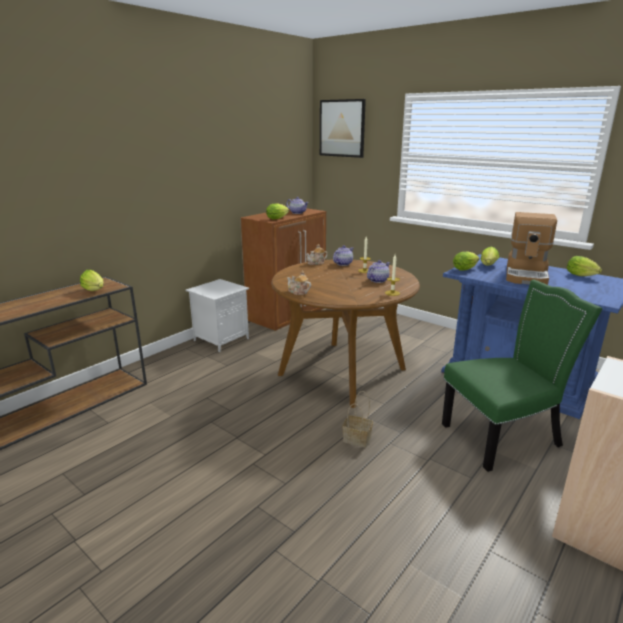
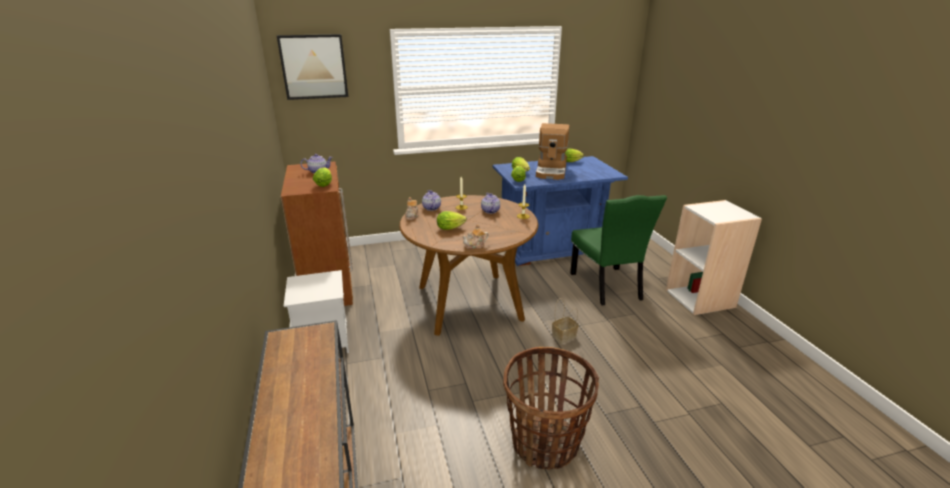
camera: 55 degrees left, 5 degrees up
(95, 291) = (316, 347): lettuce -> lettuce (452, 228)
(186, 479) = (545, 443): none -> basket
(500, 438) = (606, 285): green chair -> green chair turned 150 degrees clockwise
(527, 275) = (552, 171): coffee machine -> coffee machine turned 45 degrees clockwise

